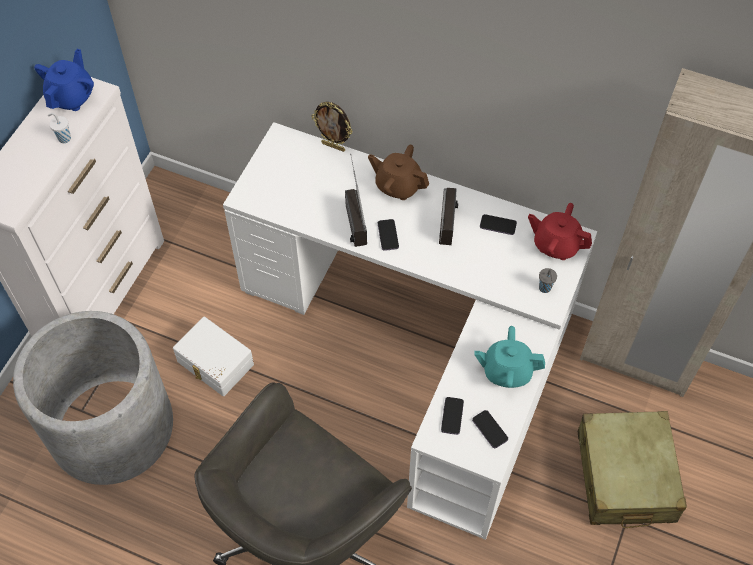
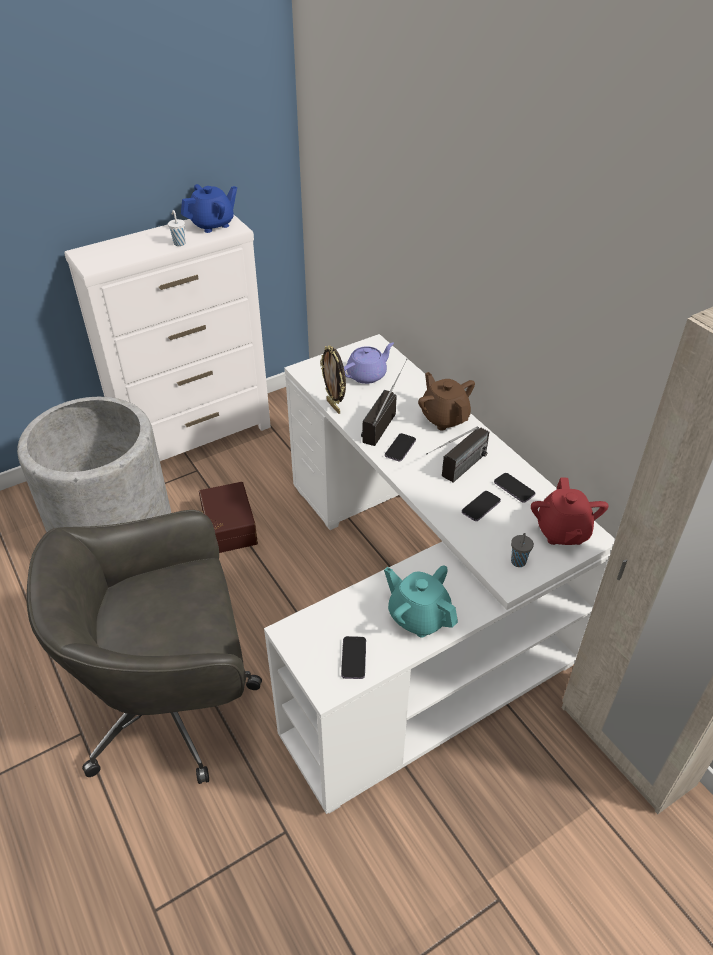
camera: 35 degrees right, 15 degrees down
(214, 364) = (227, 527): white storage box -> brown storage box
(301, 174) = (367, 375): none -> purple teapot
(333, 146) = (413, 368): picture frame -> picture frame (334, 406)
(452, 416) = (327, 625): phone -> phone (481, 507)
(556, 244) = (562, 532): red teapot -> red teapot turned 150 degrees counterclockwise
(625, 476) = (528, 854): beige suitcase -> none

